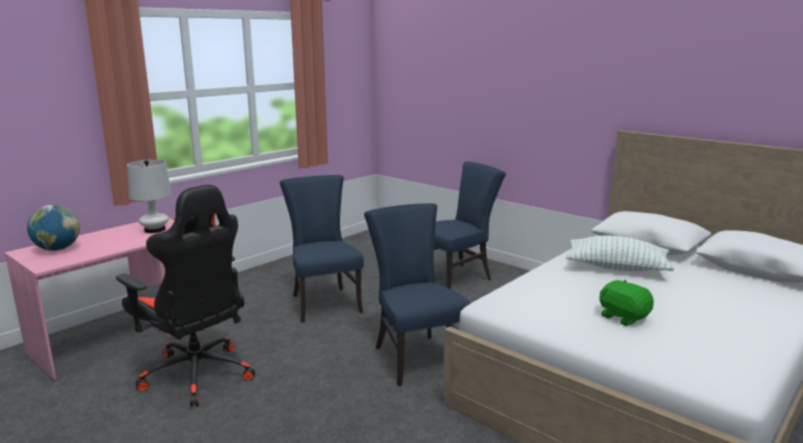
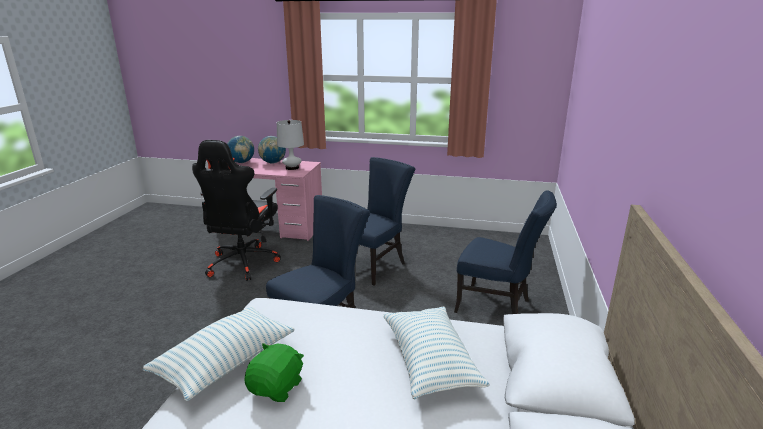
camera: 60 degrees right, 5 degrees up
(106, 235) = (273, 162): none -> globe
(577, 332) = (225, 363): none -> pillow

